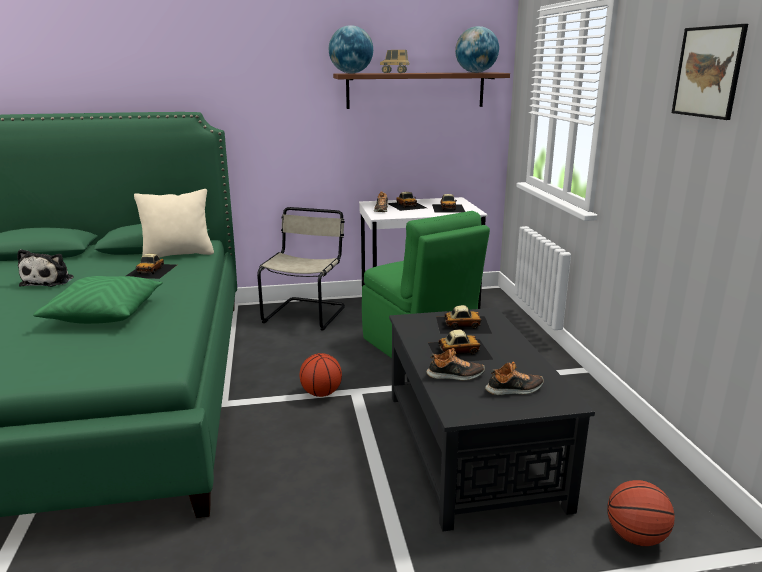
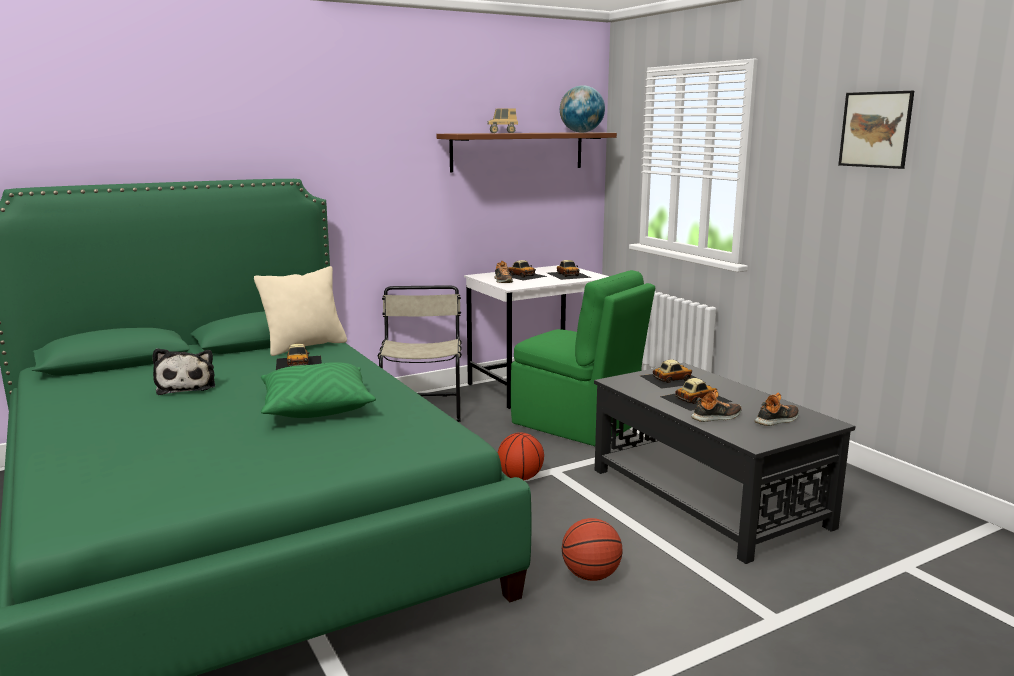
camera: 20 degrees left, 5 degrees down
(351, 73) = (463, 133): globe -> none
(635, 537) = (895, 536): basketball -> basketball (591, 576)

